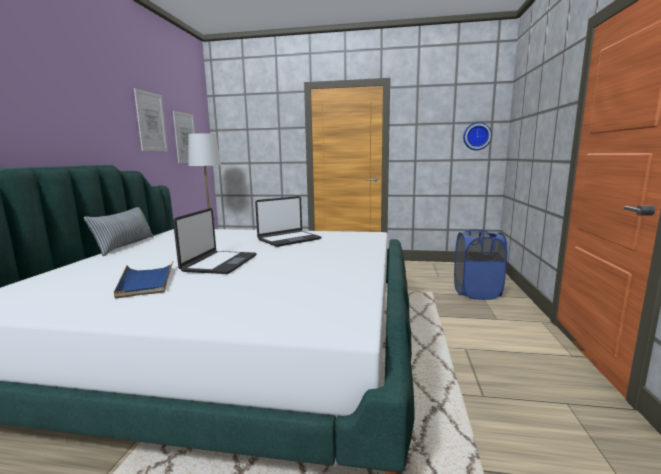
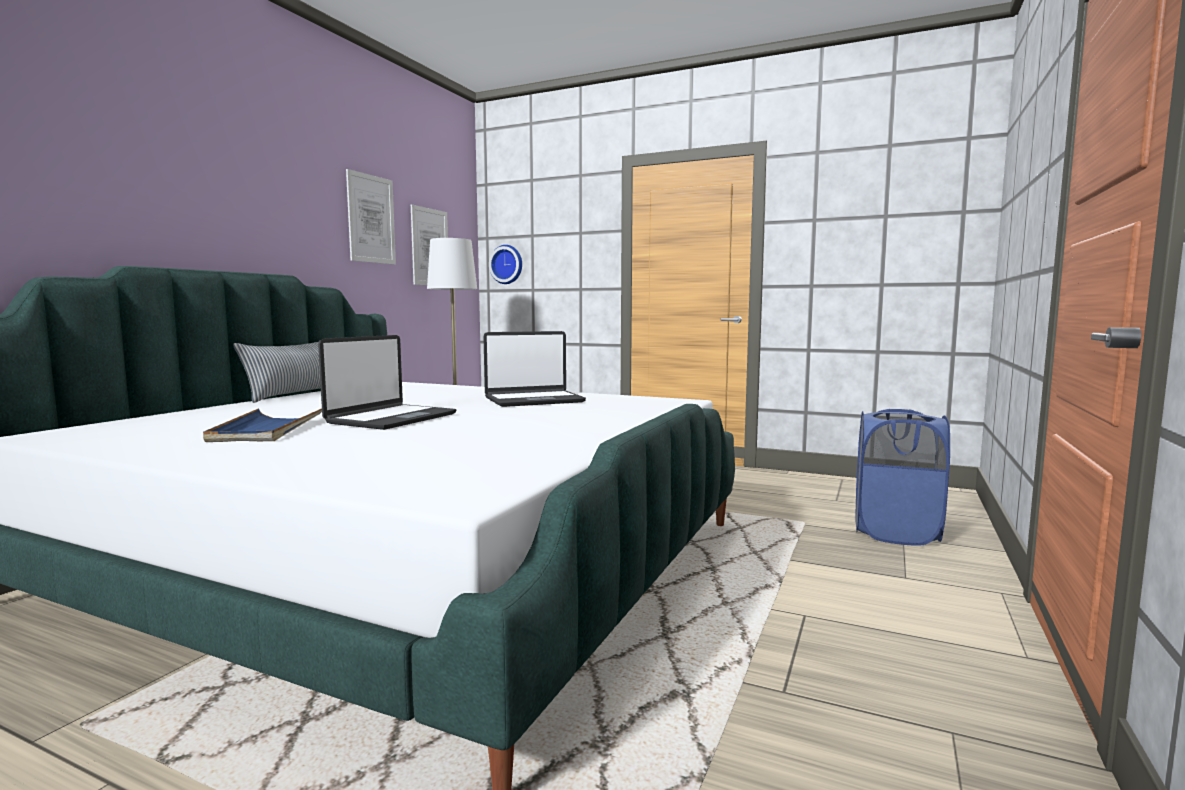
camera: 15 degrees right, 5 degrees down
(476, 136) = (931, 240): wall clock -> wall clock (507, 264)

